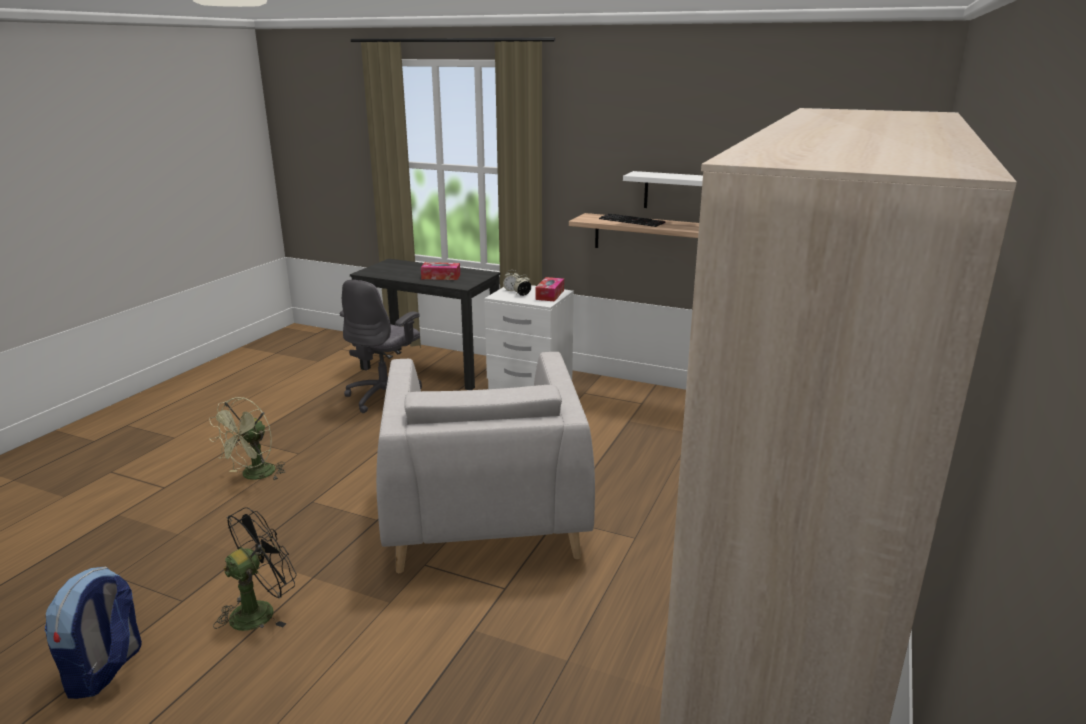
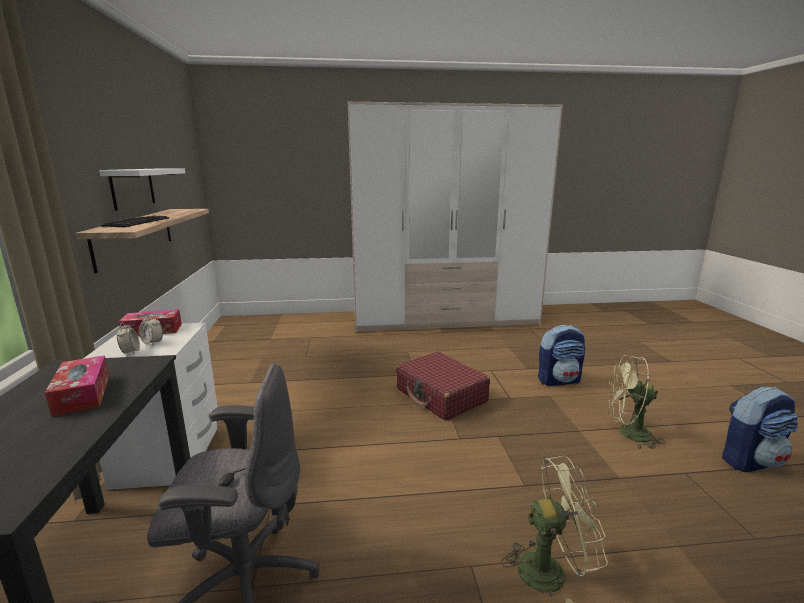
camera: 120 degrees left, 5 degrees down
(260, 610) = (627, 433): black fan -> green fan
(408, 640) = (559, 380): none -> backpack
(485, 517) = (441, 396): grey armchair -> red suitcase

